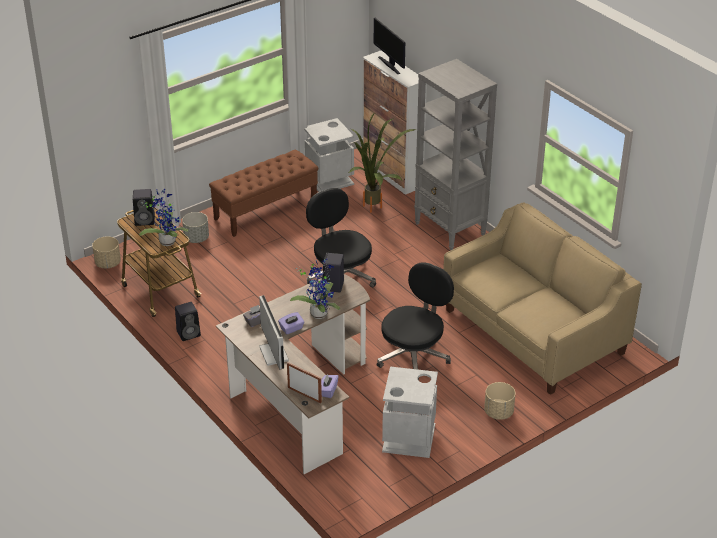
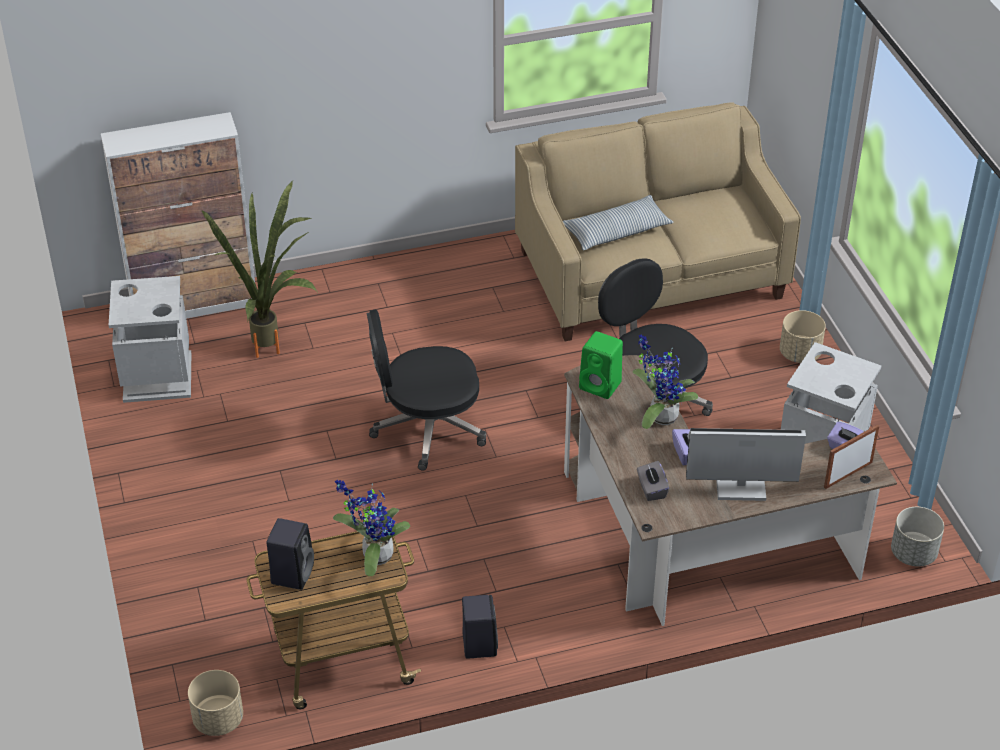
camera: 70 degrees left, 5 degrees up
(196, 238) = (217, 579): grey planter -> grey planter (913, 553)
(266, 210) = (193, 472): brown bench -> none
(333, 286) = (601, 386): black speaker -> green speaker
(390, 65) = (156, 135): monitor -> none
(450, 229) = (376, 284): grey bookcase -> none
(503, 276) = (616, 231): none -> pillow

